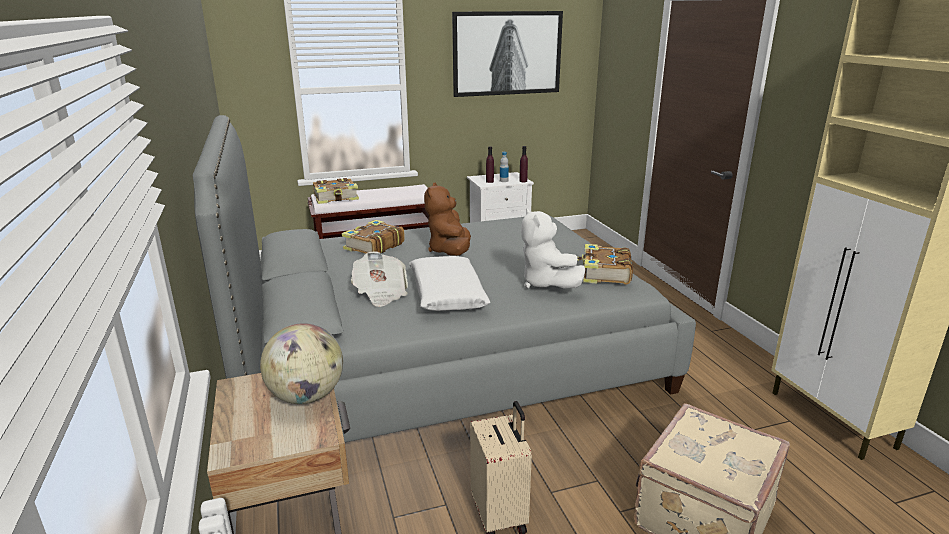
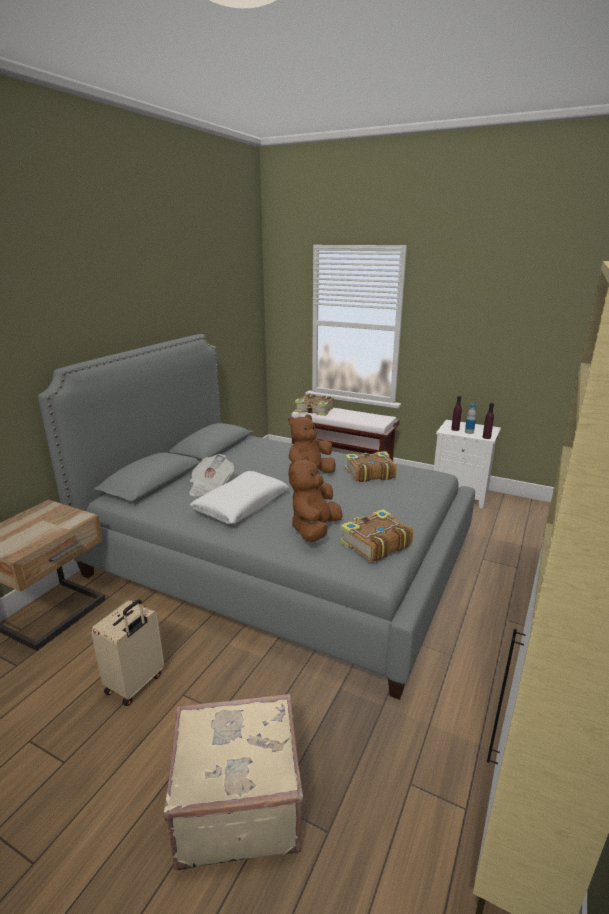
camera: 45 degrees right, 0 degrees up
(307, 396) = (52, 528): globe -> none
(373, 246) = (272, 453): book -> book (369, 473)
(507, 53) = (506, 307): picture -> none
(546, 284) = (314, 530): white plush toy -> brown plush toy

